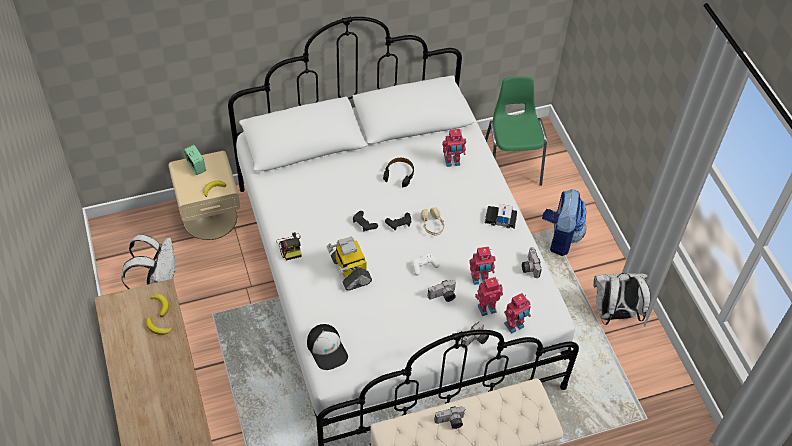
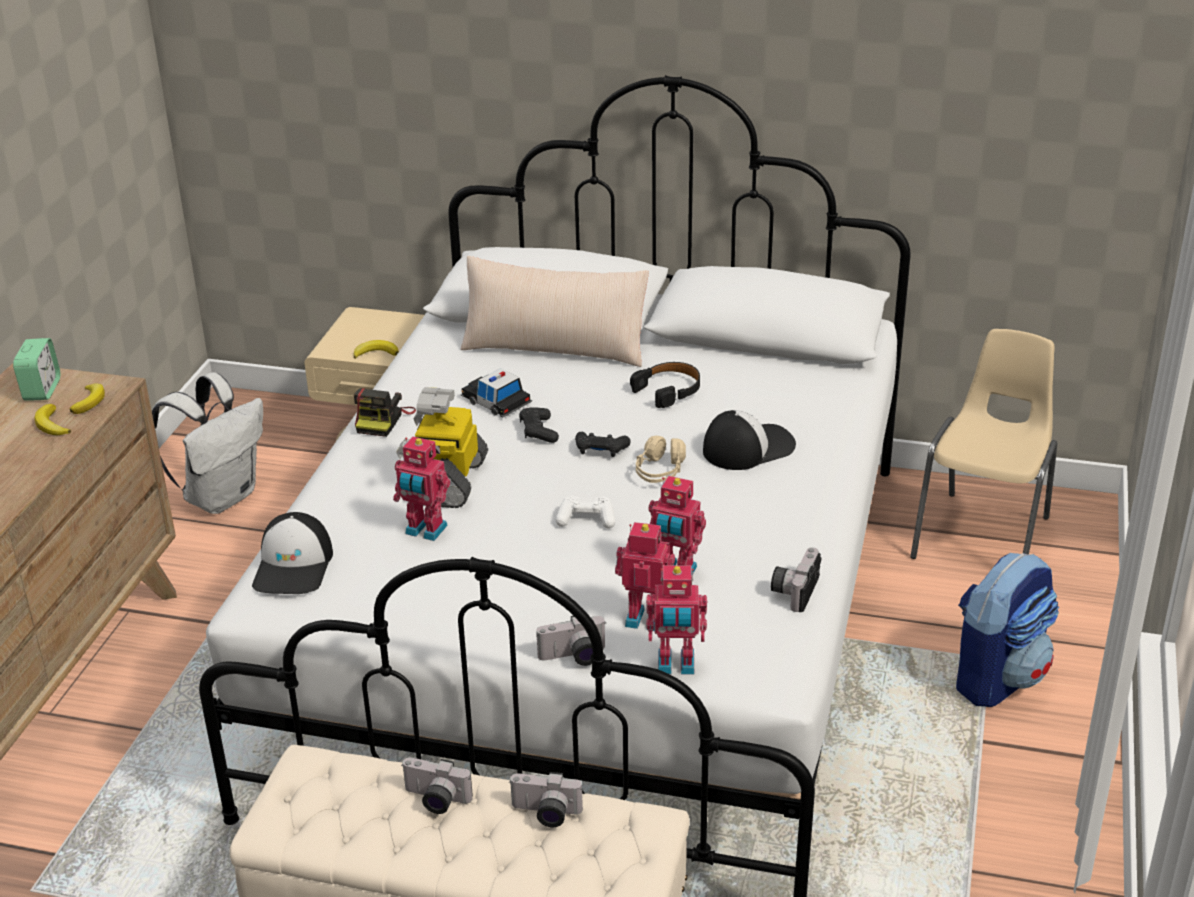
camera: 35 degrees right, 20 degrees down
(196, 167) = (378, 322): alarm clock -> alarm clock (42, 390)
(328, 167) = (554, 347): none -> beige pillow
(443, 296) = (577, 572): camera -> camera (545, 814)
(452, 162) = (783, 404): toy robot -> toy robot (425, 531)
(457, 195) = (748, 447): none -> cap
(500, 219) = (802, 504): toy car -> toy car (496, 401)
(511, 164) = (983, 537): green chair -> beige chair
(614, 314) = (1019, 847): white backpack -> none

